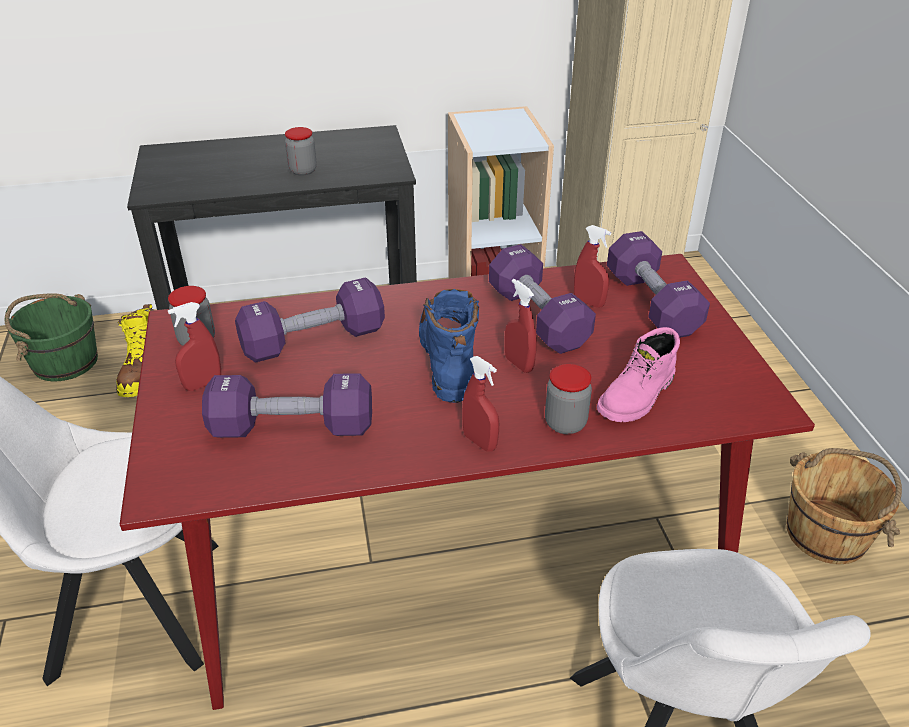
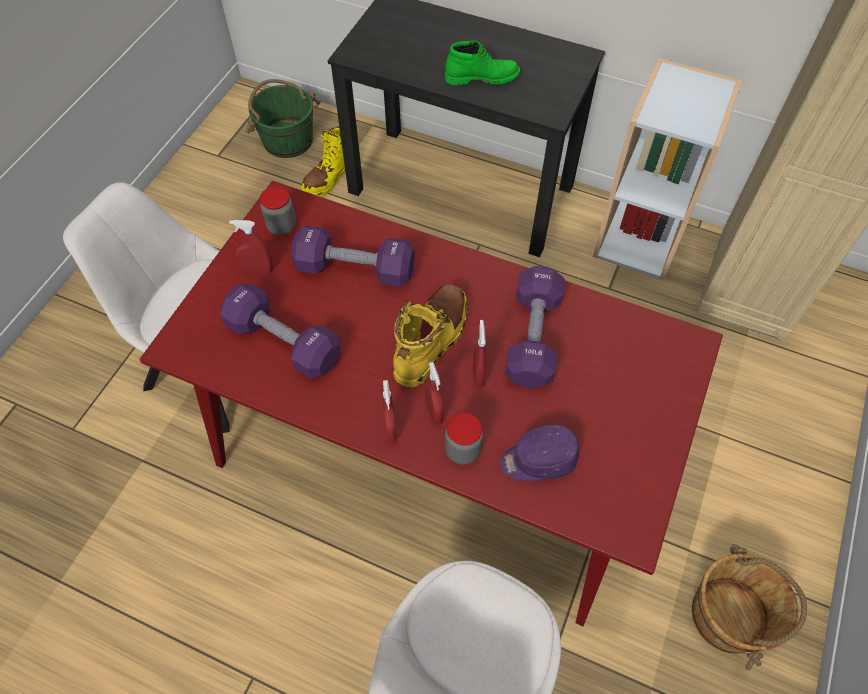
camera: 35 degrees right, 20 degrees up
(303, 170) = (482, 77): jar -> green boot
(448, 359) = (431, 341): blue boot -> yellow boot
(588, 302) = (588, 344): red spray bottle -> red spray bottle (434, 412)
(637, 397) = (538, 460): pink boot -> purple cap
(652, 304) = (639, 375): purple dumbbell -> none

